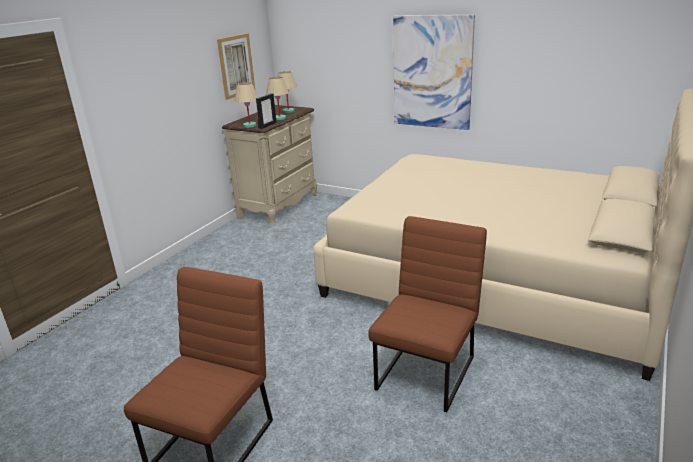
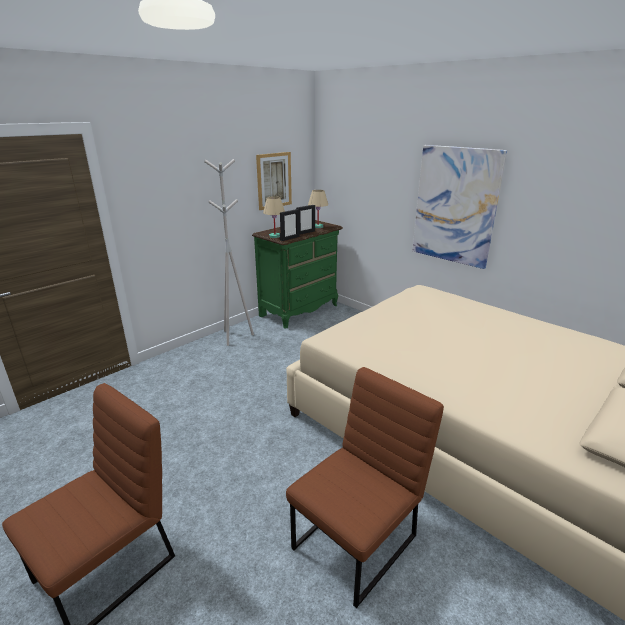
camera: 15 degrees right, 0 degrees up
(223, 241) = (235, 337): none -> grey clothes rack
(279, 118) = (305, 232): beige table lamp -> picture frame
(280, 206) = (300, 311): beige dresser -> green dresser

